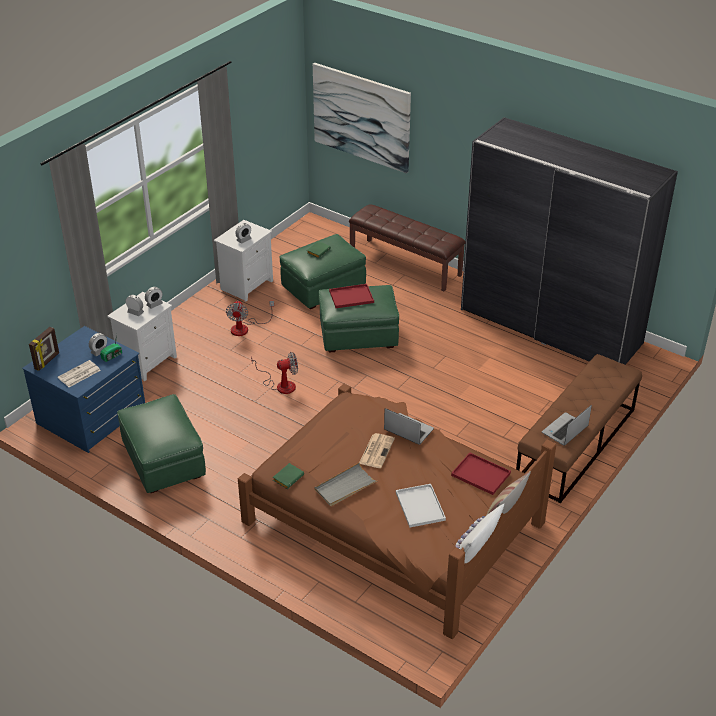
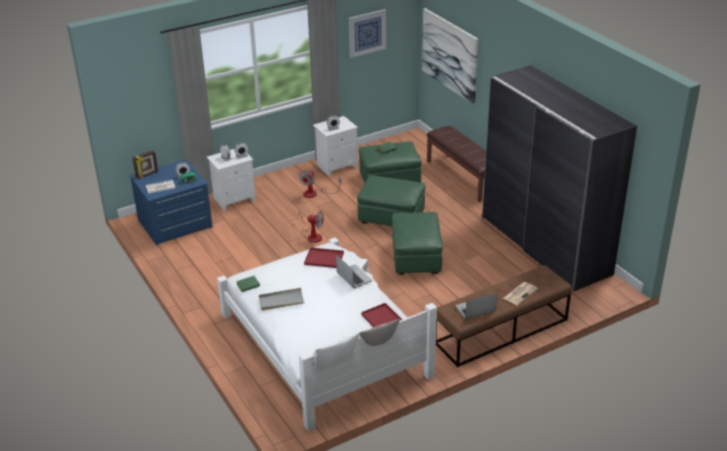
camera: 25 degrees right, 5 degrees down
(163, 462) = (199, 263): green ottoman -> green ottoman (416, 258)
(255, 108) = (367, 33): none -> picture
(352, 296) = (387, 183): red tray -> red tray (325, 258)
(376, 450) = (321, 284): newspaper -> newspaper (520, 293)
(392, 520) = (324, 343): brown bed -> white bed
(421, 507) = (323, 328): white tray -> none

